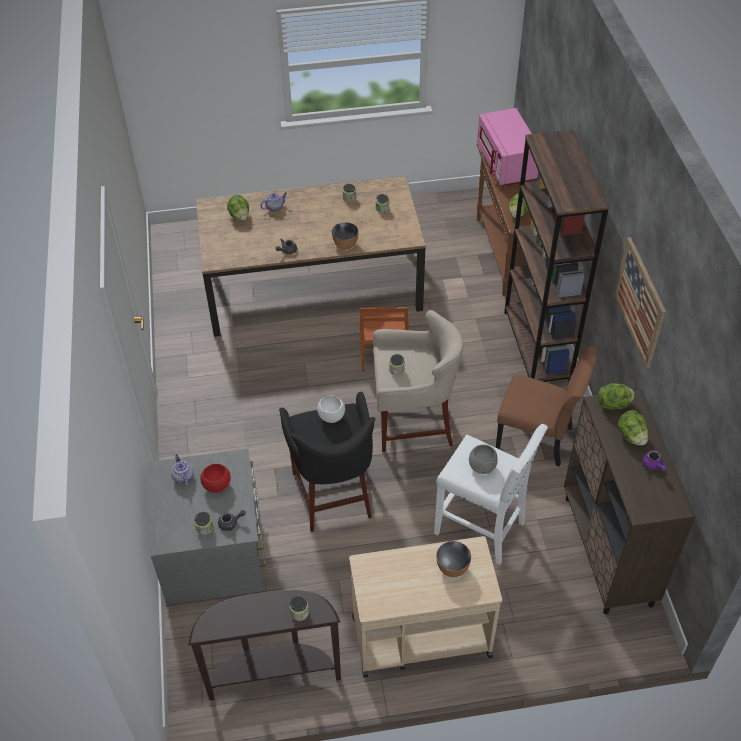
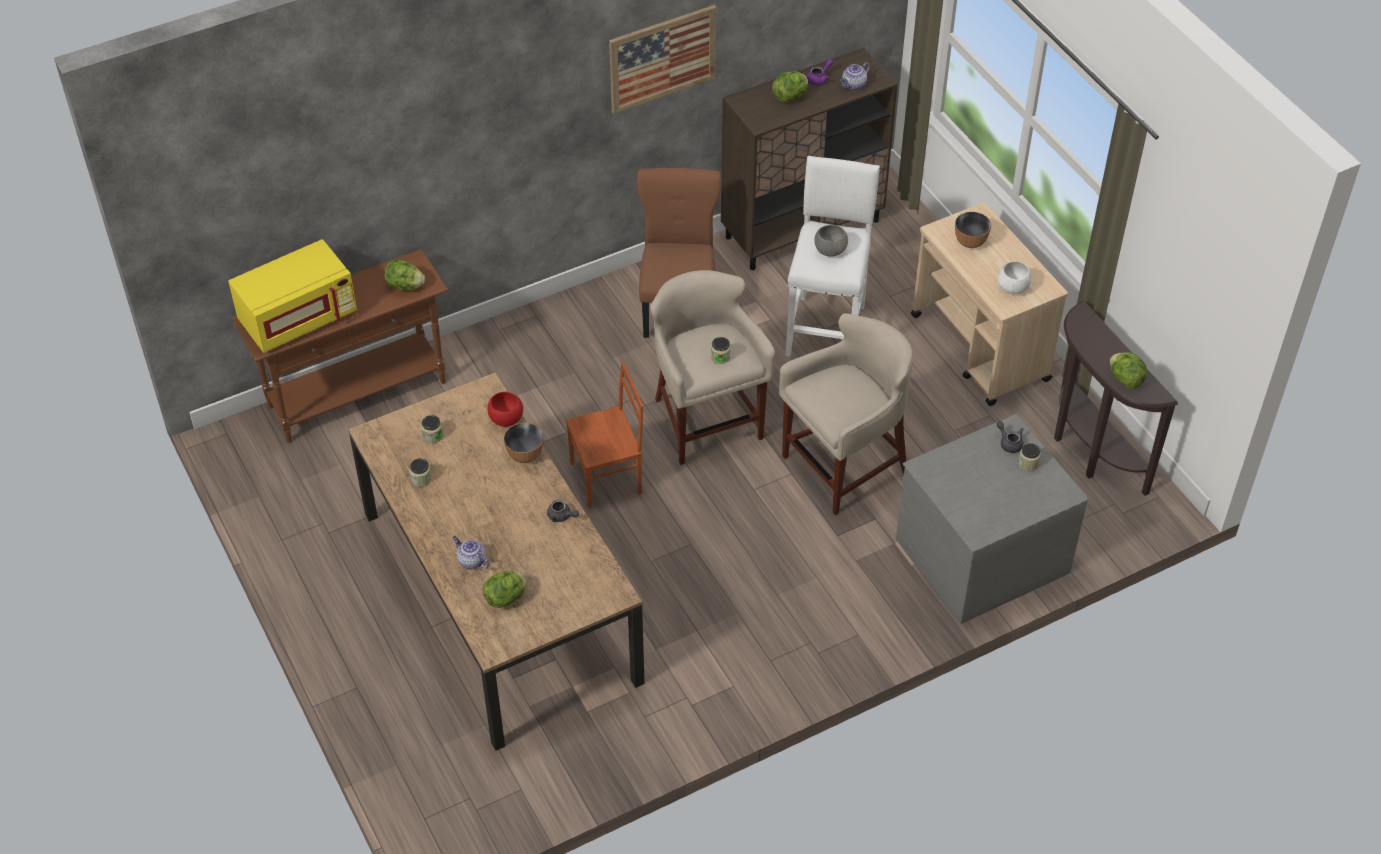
camera: 110 degrees left, 0 degrees up
(183, 477) = (974, 508): teapot -> teapot (853, 85)
(216, 485) = (968, 473): red bowl -> red bowl (506, 420)
(299, 612) = (1093, 329): jar -> none
(331, 417) = (822, 396): white bowl -> white bowl (1013, 288)
(333, 493) = (844, 467): black stool -> beige stool
(506, 164) = (298, 318): pink microwave -> yellow microwave
(537, 346) = (527, 332): brown bookcase -> none
(614, 404) = (754, 113): lettuce -> lettuce (1125, 379)

